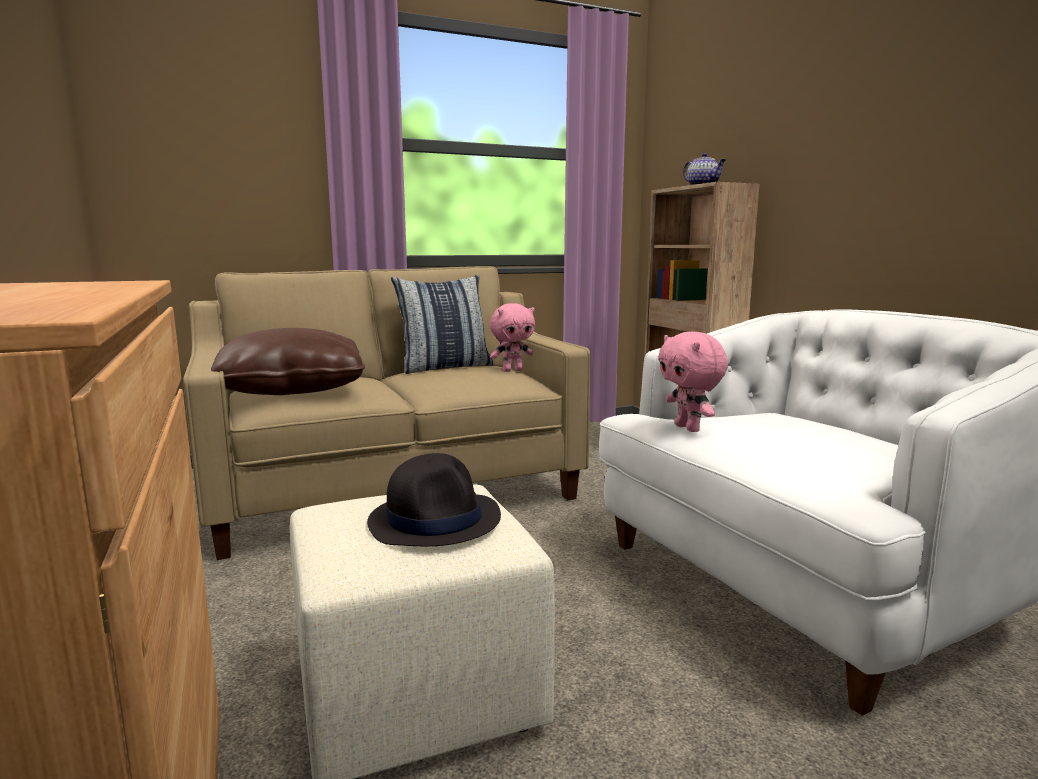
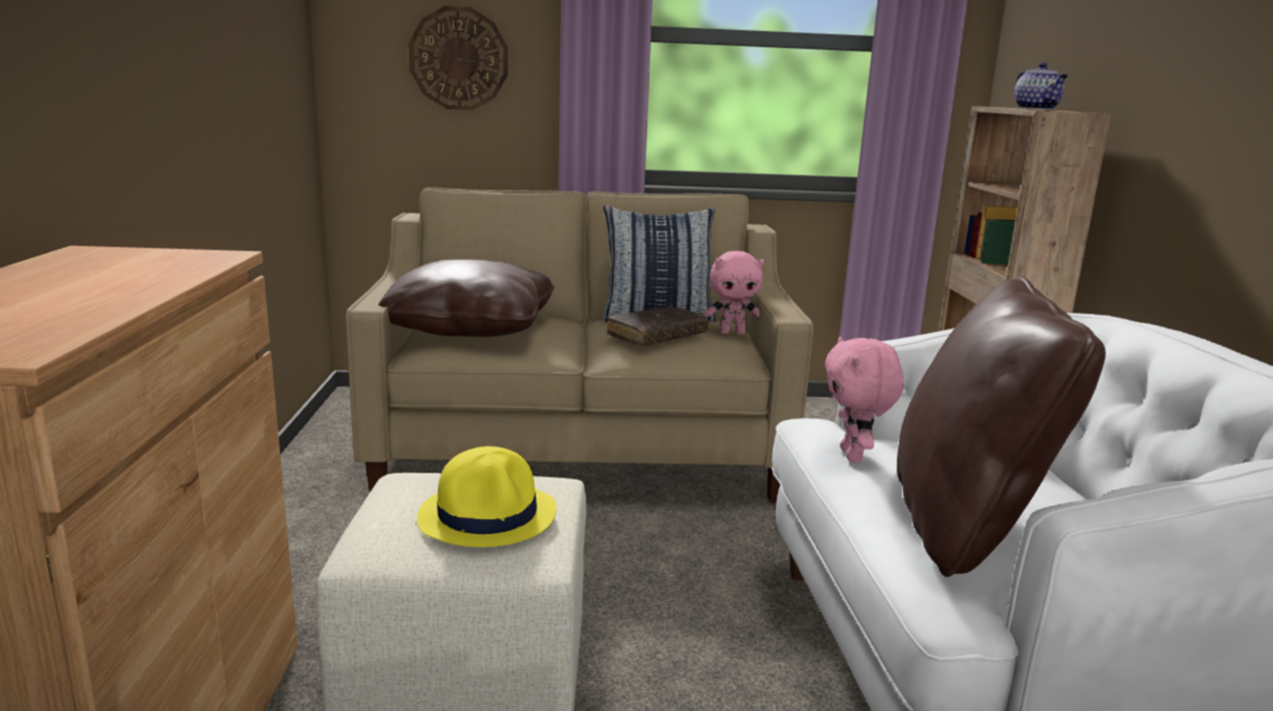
camera: 20 degrees right, 5 degrees up
(230, 163) = (459, 59): none -> wall clock
(435, 520) = (488, 515): black hat -> yellow hat
(460, 377) = (657, 336): none -> brown book
(813, 455) = (966, 525): none -> brown pillow

